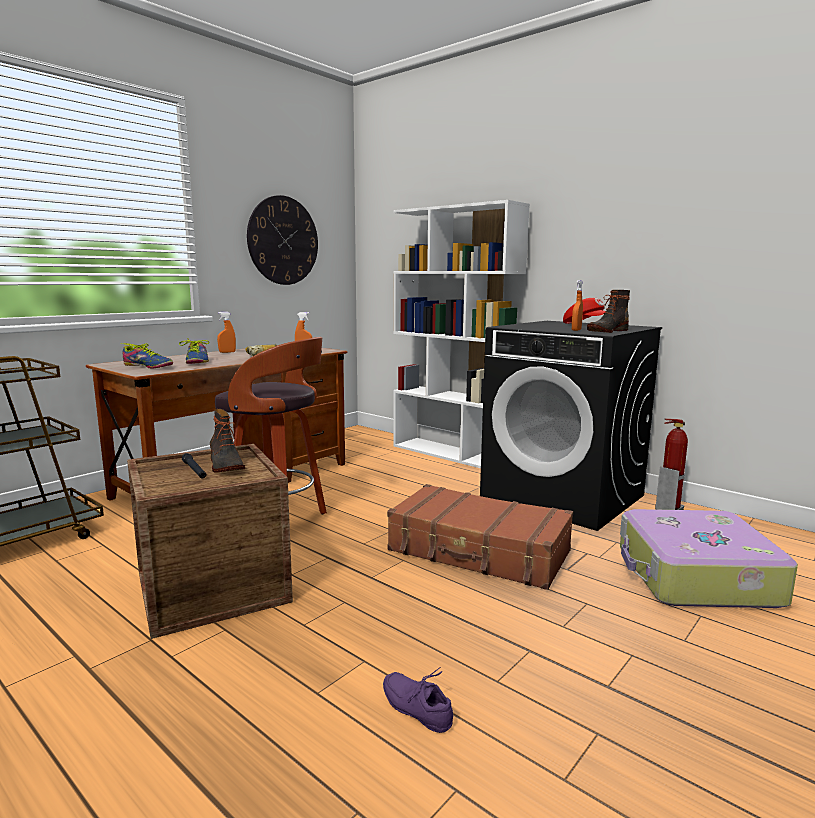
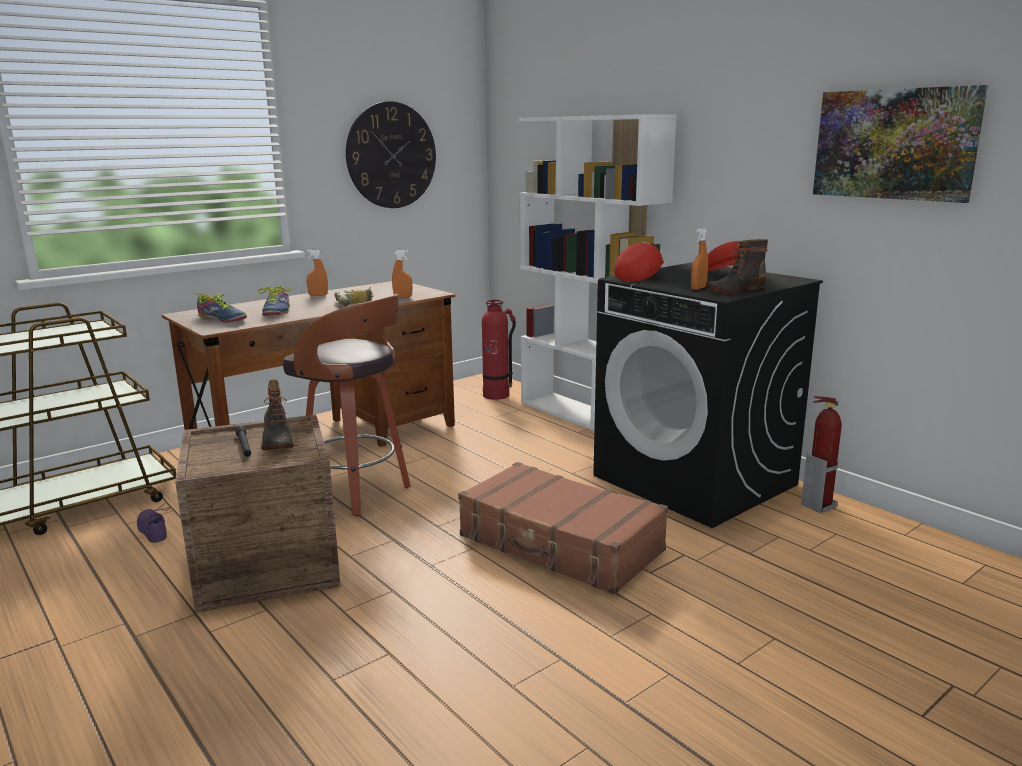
camera: 10 degrees right, 5 degrees up
(370, 441) = (496, 395): none -> fire extinguisher
(418, 707) = (423, 703): purple shoe -> purple shoe (155, 530)
(518, 326) = (639, 277): none -> red cap
(695, 576) = (797, 592): suitcase -> none
(721, 216) = (894, 144): none -> picture

